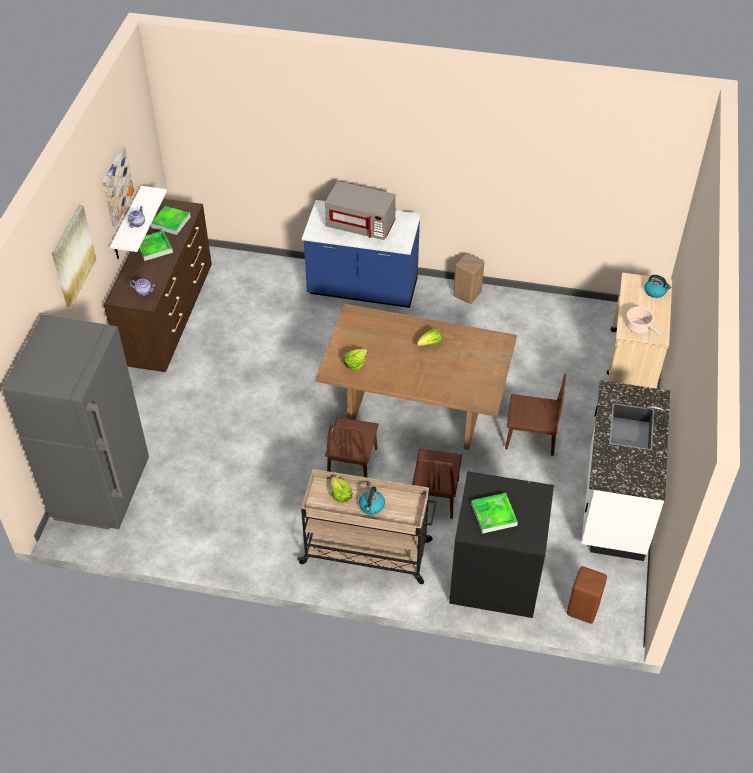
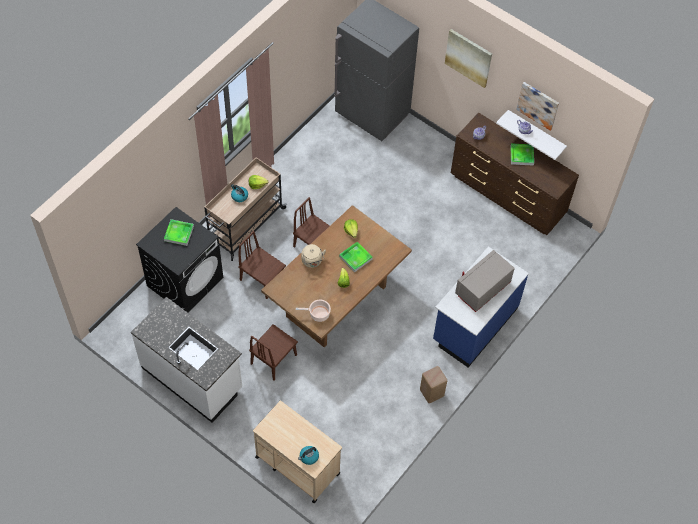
camera: 115 degrees right, 10 degrees up
(171, 222) = (545, 174): tray -> tray (355, 258)
(423, 382) = (312, 261): none -> beige kettle
(583, 610) = (133, 314): brown stool -> none
(639, 327) = (281, 422): cooking pot -> cooking pot (318, 314)

